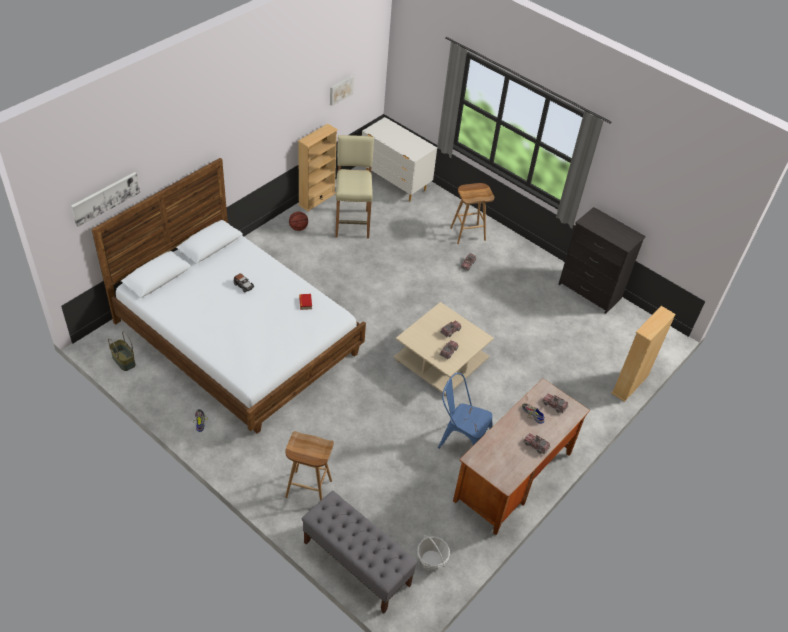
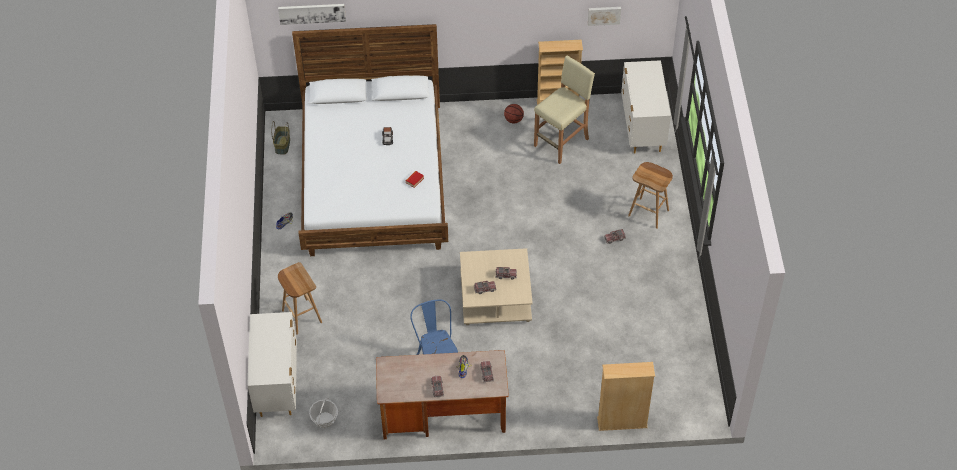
camera: 50 degrees right, 5 degrees up
(356, 563) = (277, 384): grey bench -> white dresser
(590, 292) = (691, 331): black dresser -> none

